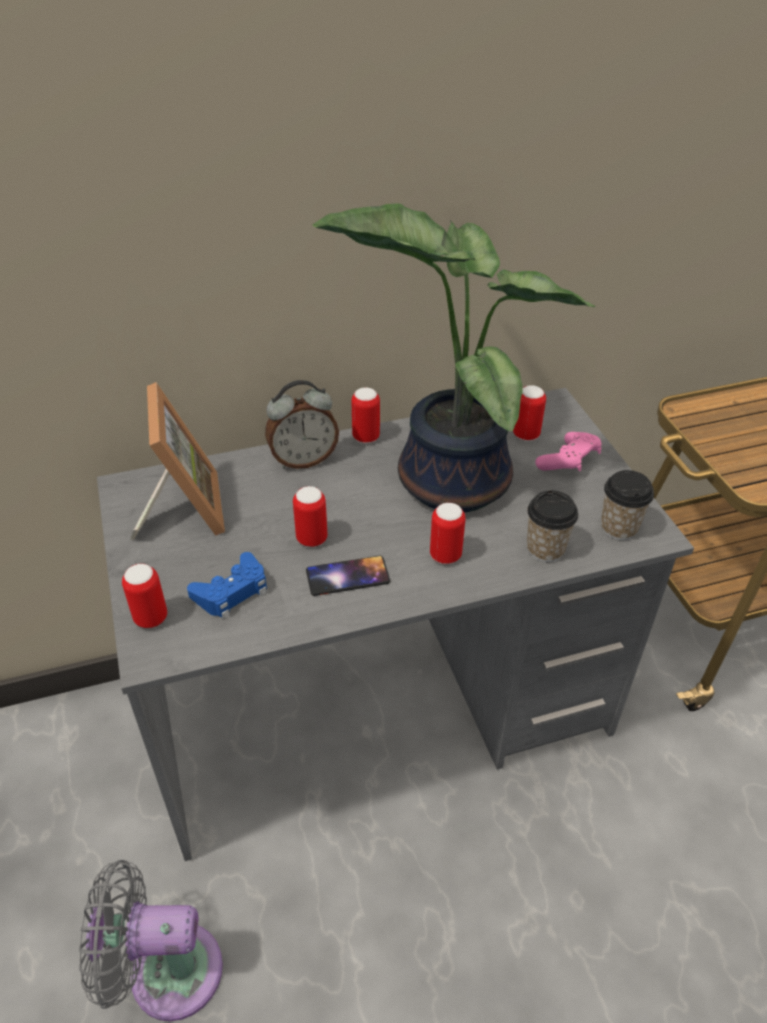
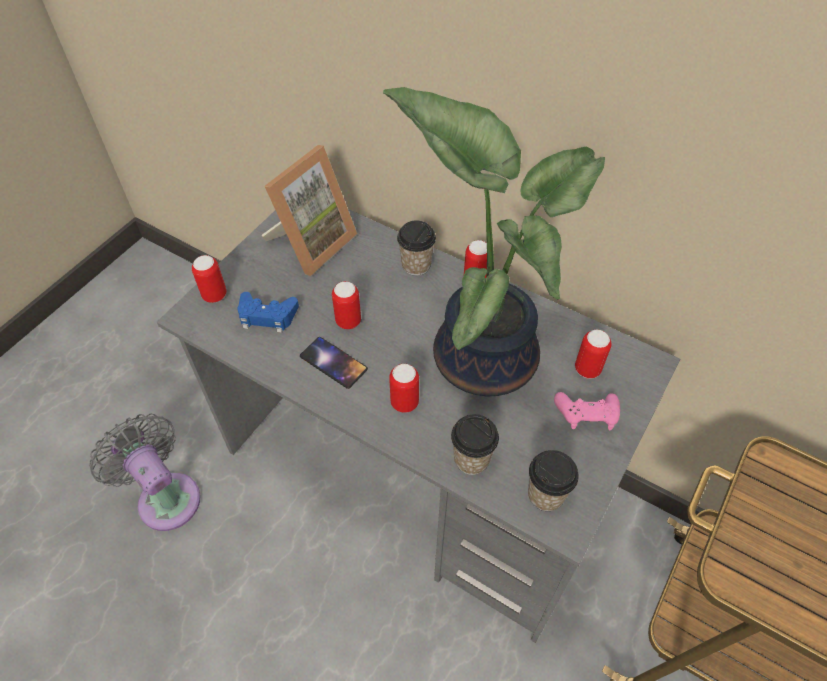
camera: 50 degrees right, 10 degrees up
(303, 459) = (416, 265): alarm clock -> cup

